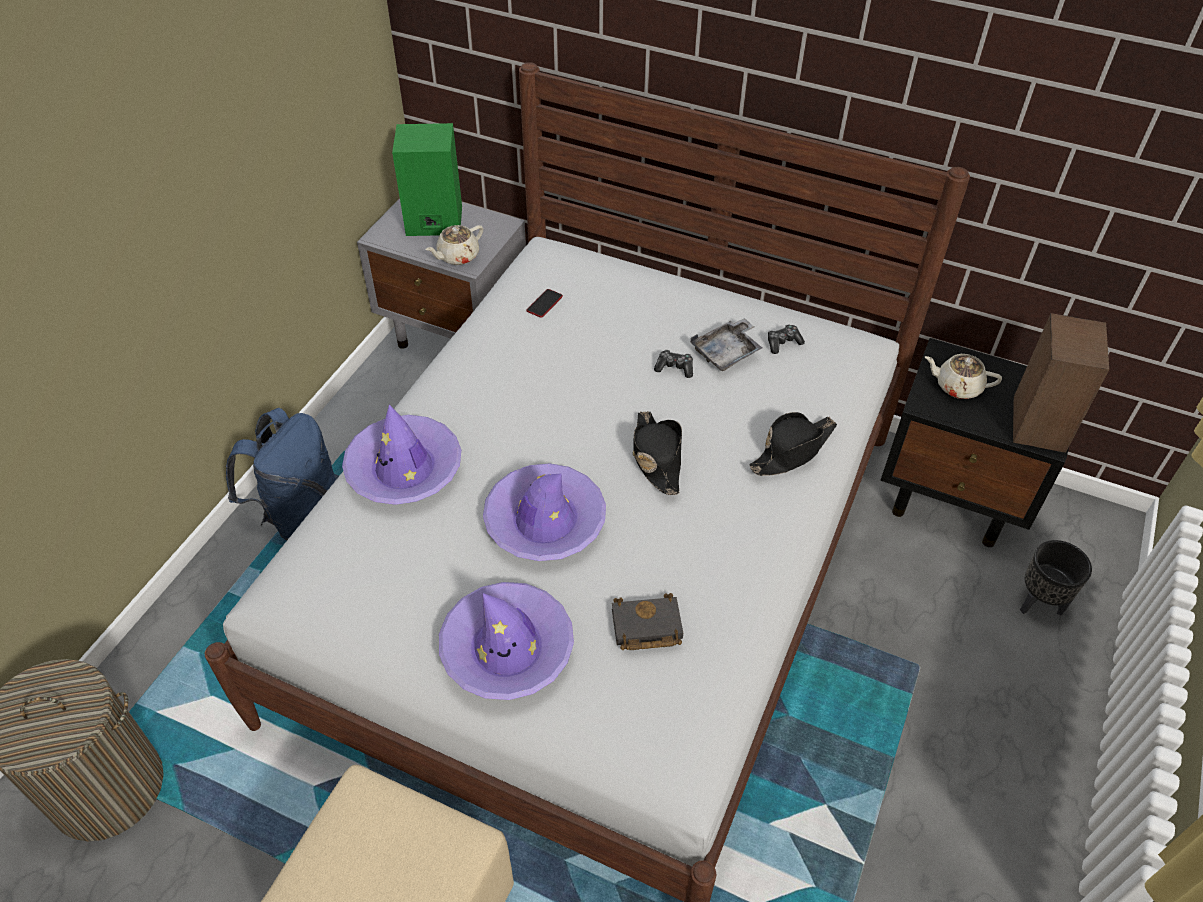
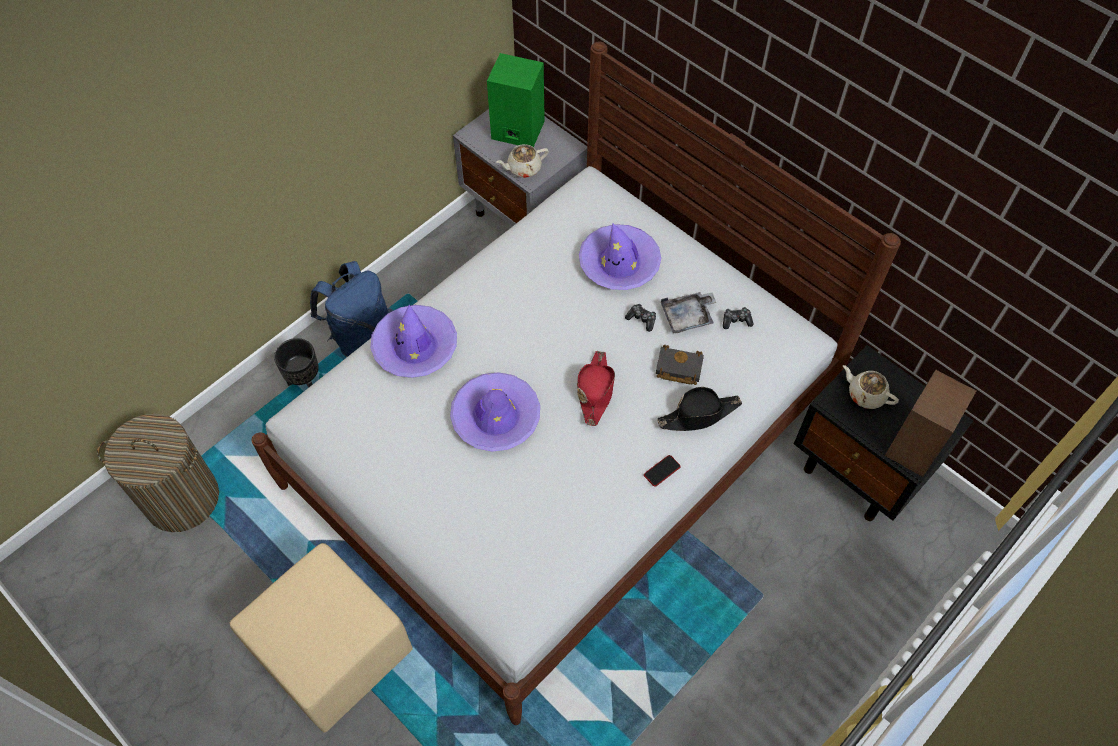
camera: 20 degrees right, 10 degrees up
(507, 648) = (435, 502): purple hat -> purple hat (619, 263)
(544, 304) = (567, 235): phone -> phone (662, 471)
(645, 628) = (531, 518): black book -> black book (677, 368)
(656, 457) = (595, 390): black hat -> red hat
(1038, 603) = (883, 577): black planter -> black planter (304, 382)

